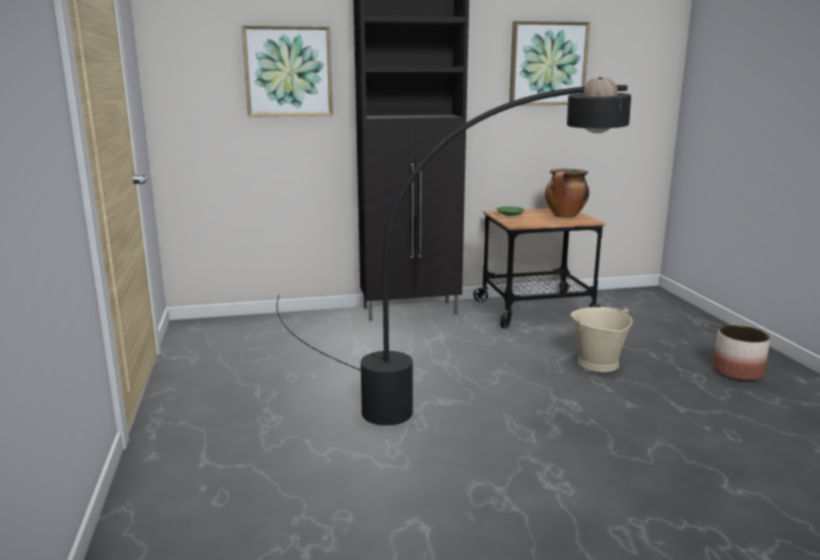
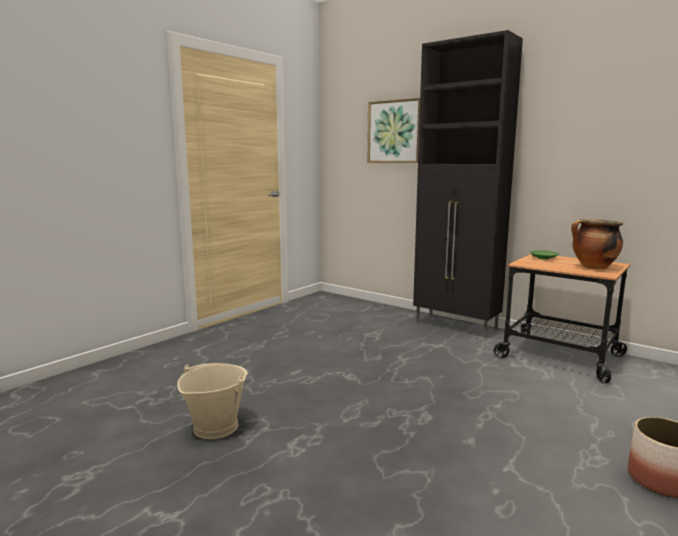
camera: 50 degrees right, 5 degrees down
(444, 397) = (355, 374): black floor lamp -> none
(548, 64) = (616, 116): picture -> none
(597, 363) = (517, 406): beige bucket -> beige bucket (215, 426)

